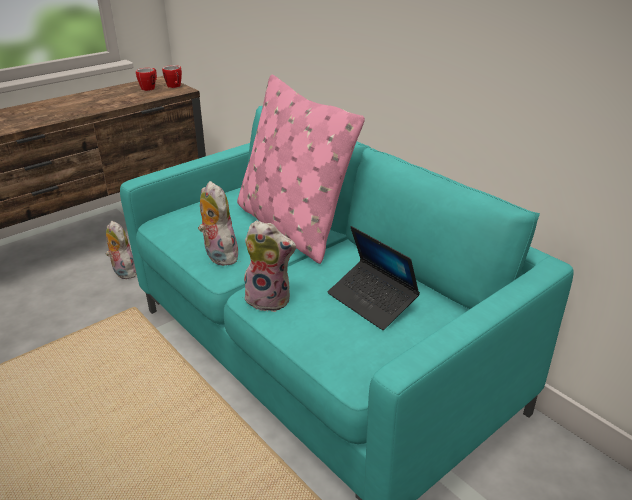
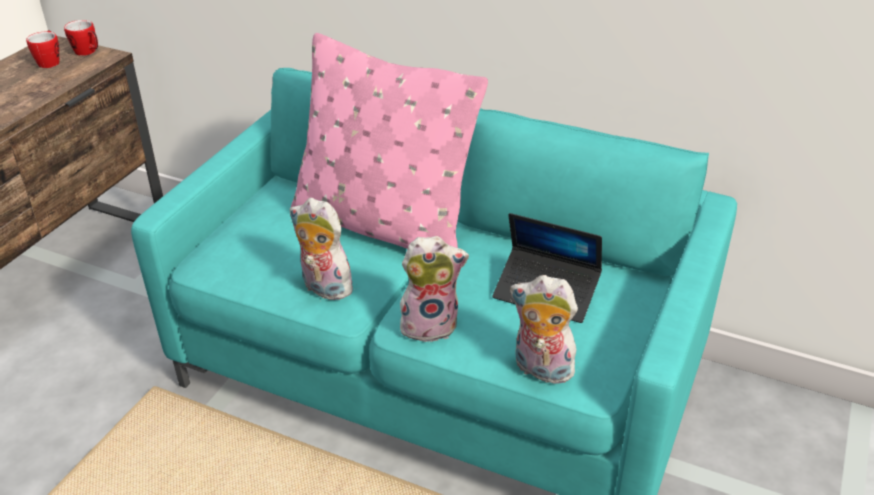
camera: 25 degrees left, 5 degrees up
(123, 272) = (97, 343): plush toy -> plush toy (540, 370)

